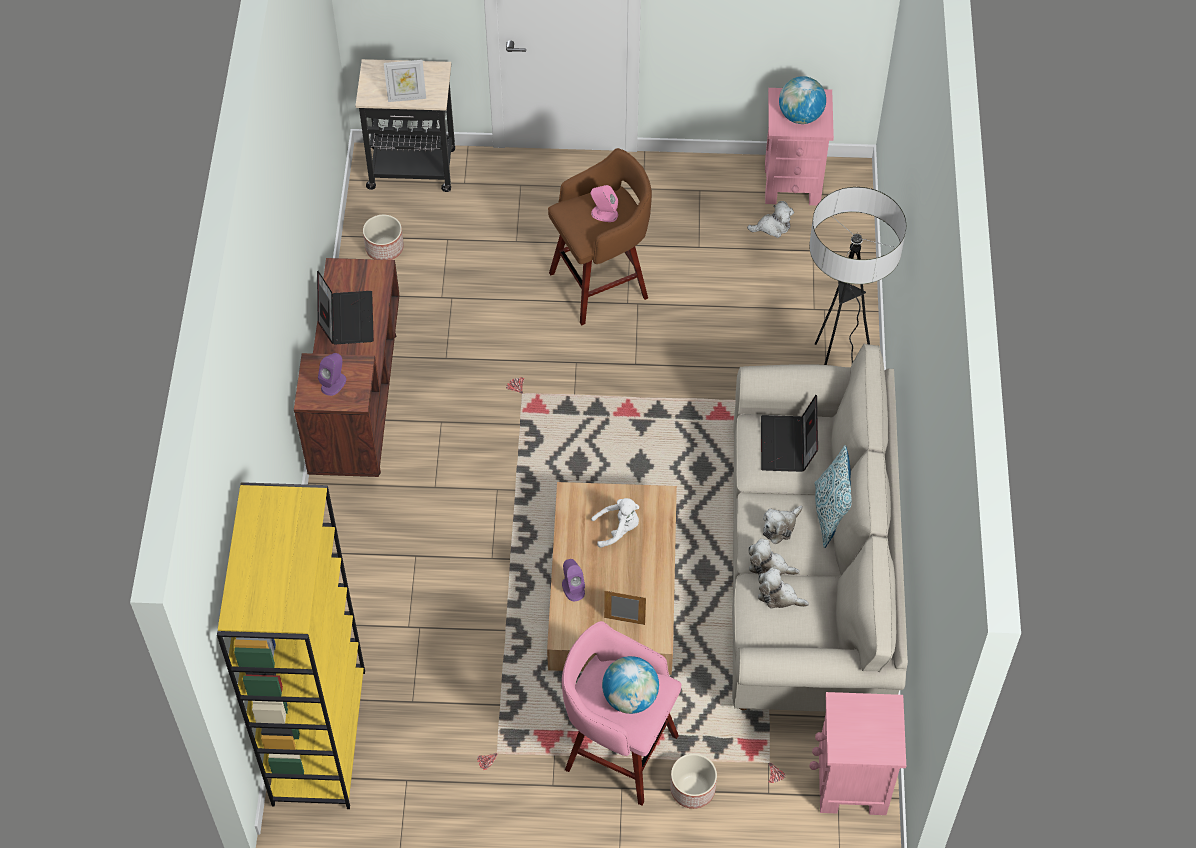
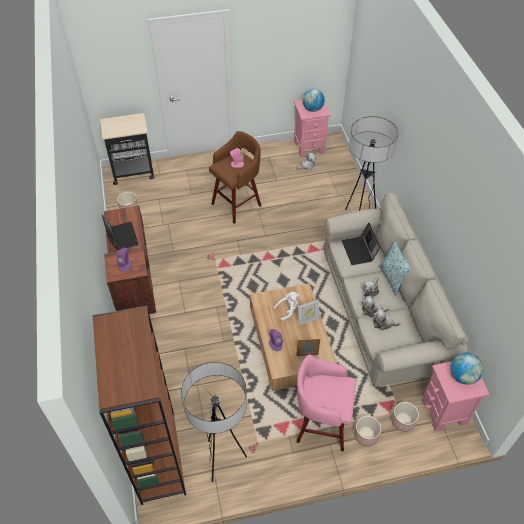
camera: 15 degrees left, 5 degrees down
(318, 736) = (158, 457): yellow bookcase -> brown bookcase
(406, 97) = (126, 130): picture frame -> picture frame (307, 320)
(427, 764) = (222, 458): none -> floor lamp
(630, 697) = (333, 393): globe -> globe (462, 376)
(770, 781) = (403, 421): none -> planter

